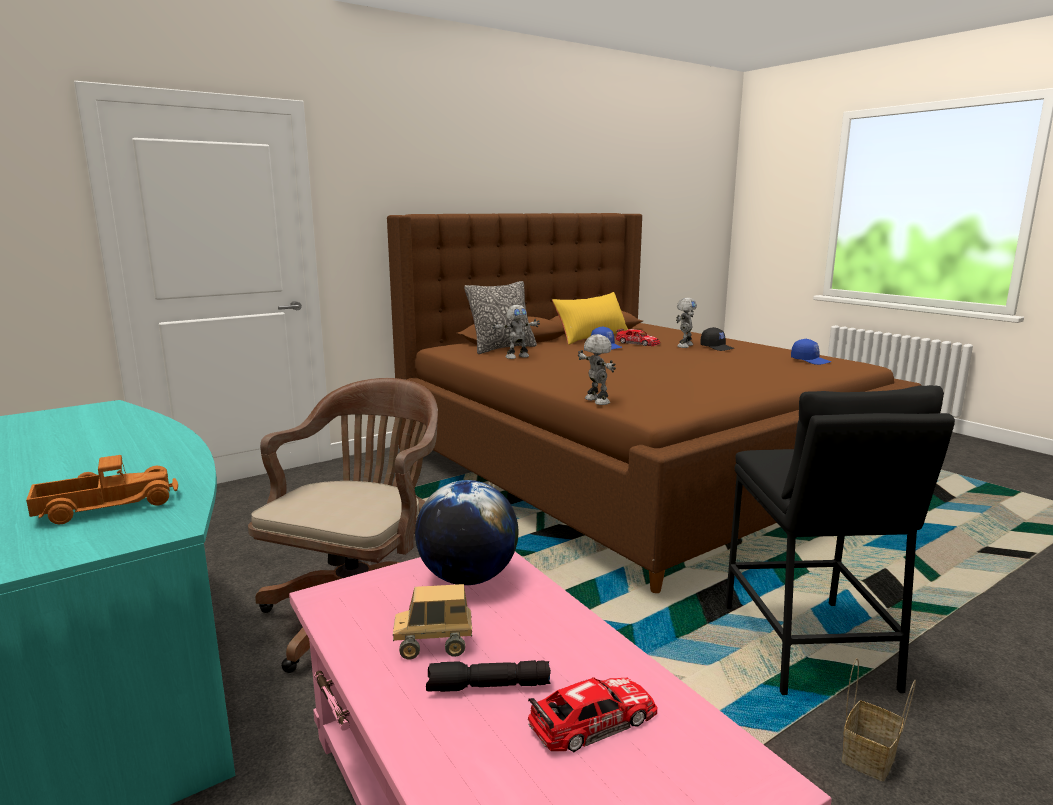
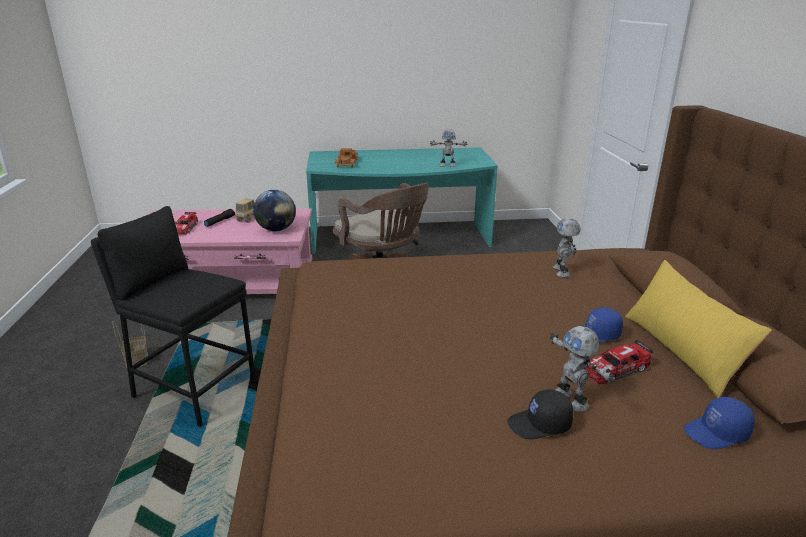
camera: 120 degrees right, 10 degrees up
(502, 348) = (615, 275): pillow -> none
(596, 401) = (372, 258): toy robot -> toy robot (447, 165)
(810, 361) = (379, 462): blue cap -> blue cap (717, 433)

